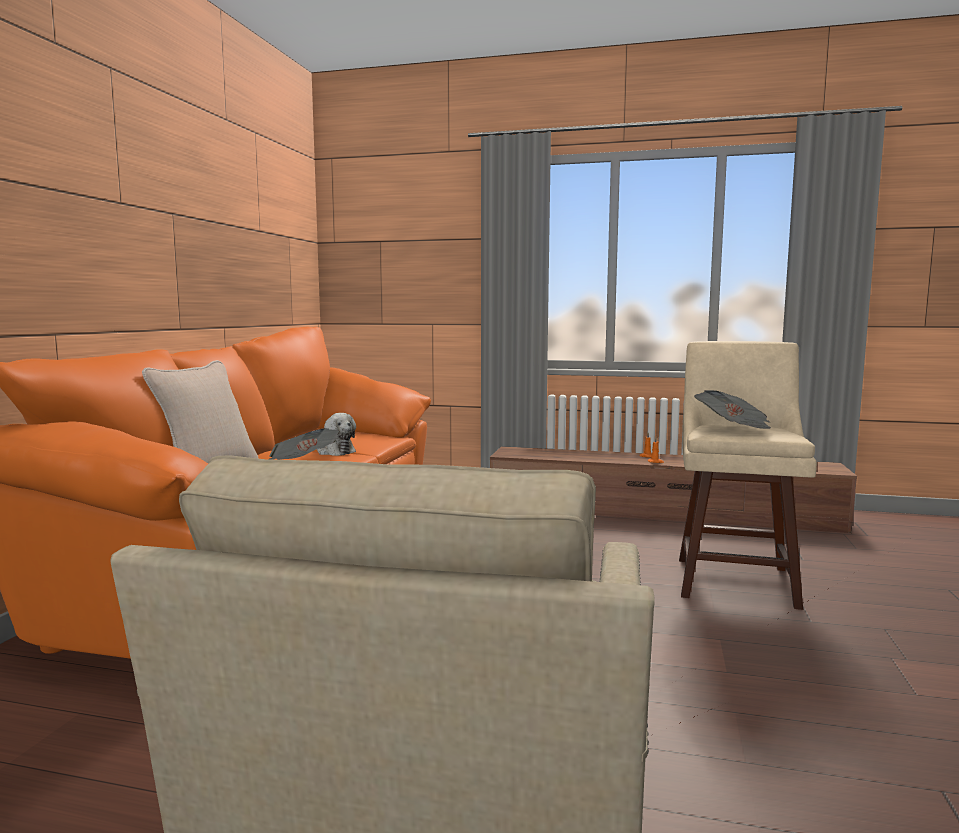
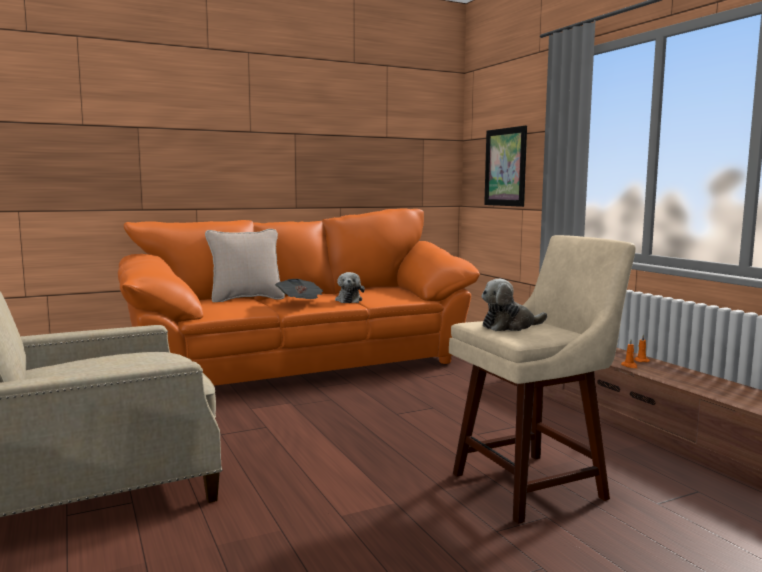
camera: 50 degrees right, 0 degrees up
(402, 277) = (505, 167): none -> picture
(734, 431) = (510, 326): newspaper -> plush toy

